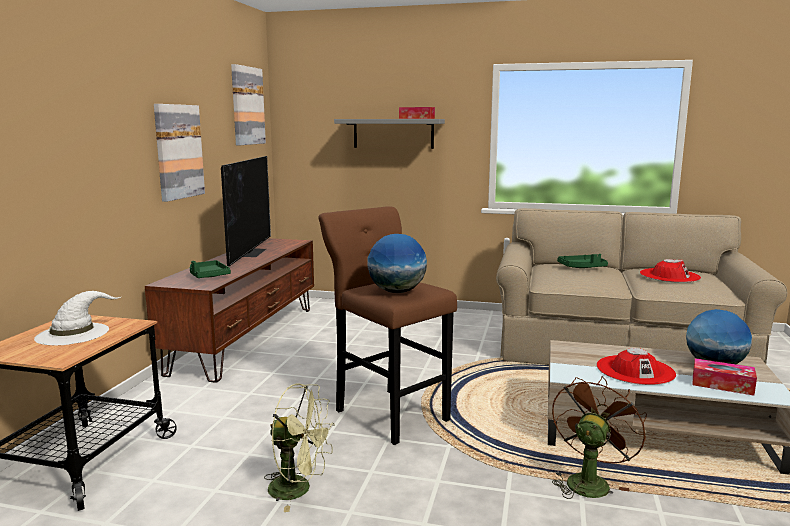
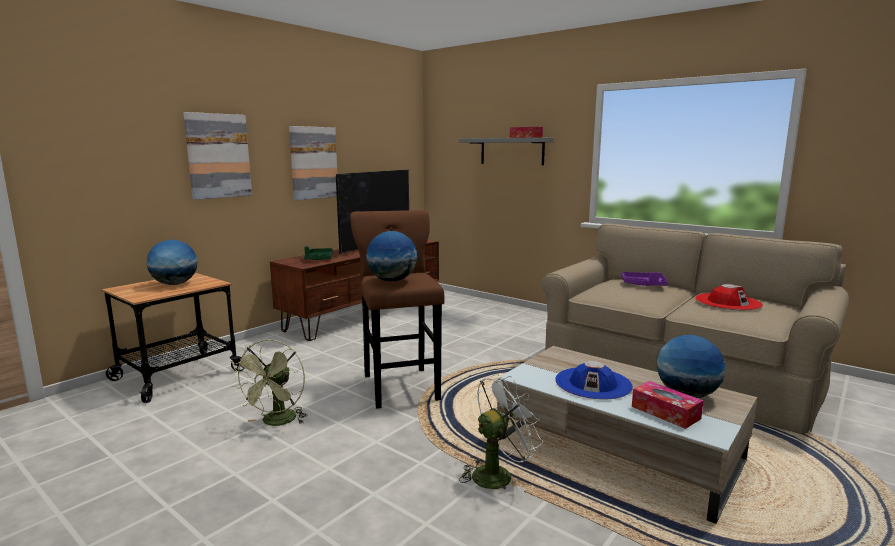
camera: 25 degrees right, 0 degrees up
(74, 333) = (174, 284): white hat -> globe
(247, 106) = (394, 128): picture -> picture (218, 156)
(299, 489) = (276, 422): green fan -> green fan turned 60 degrees clockwise
(582, 267) = (643, 285): green tray -> purple tray
(589, 481) = (498, 474): brown fan -> white fan
(635, 370) = (593, 383): red hat -> blue hat

